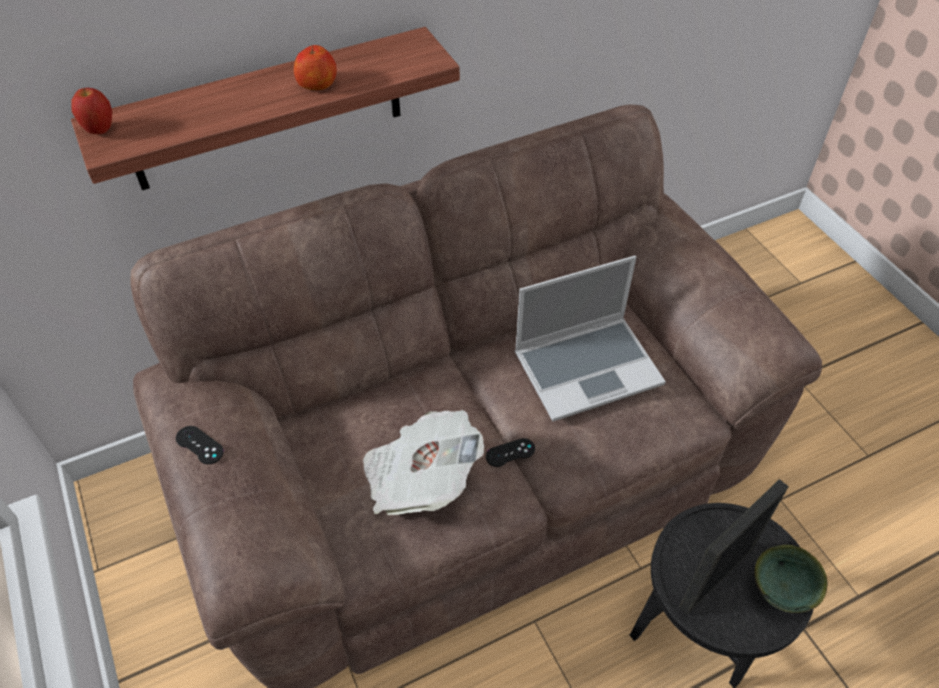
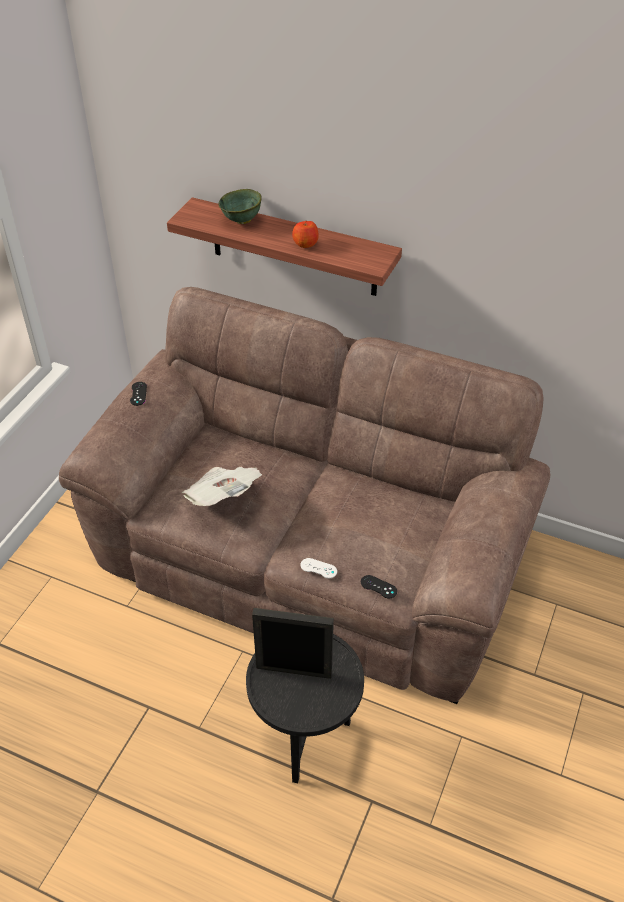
camera: 50 degrees right, 5 degrees down
(100, 130) = (193, 209): apple -> none
(510, 452) = (280, 526): black game controller -> black game controller (378, 587)
(588, 367) = (373, 522): laptop -> none
(604, 457) = (318, 568): none -> white game controller
(782, 592) = (314, 708): green bowl -> green bowl (242, 221)

